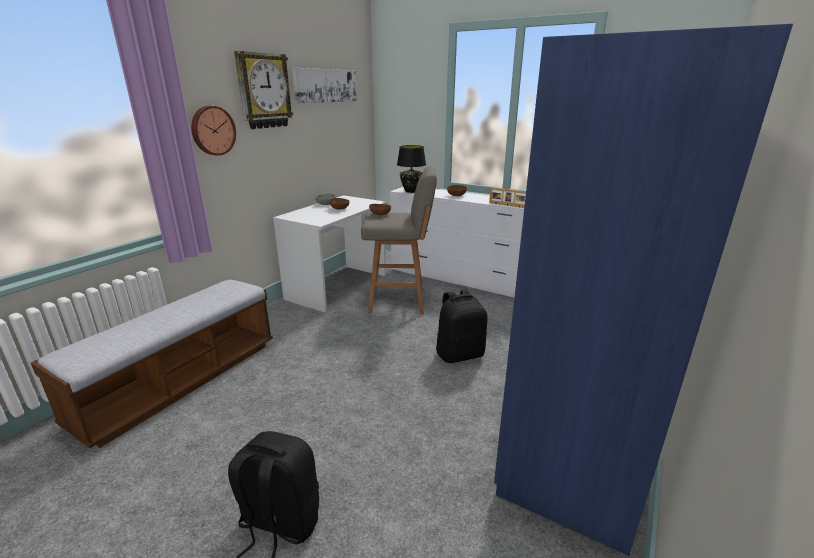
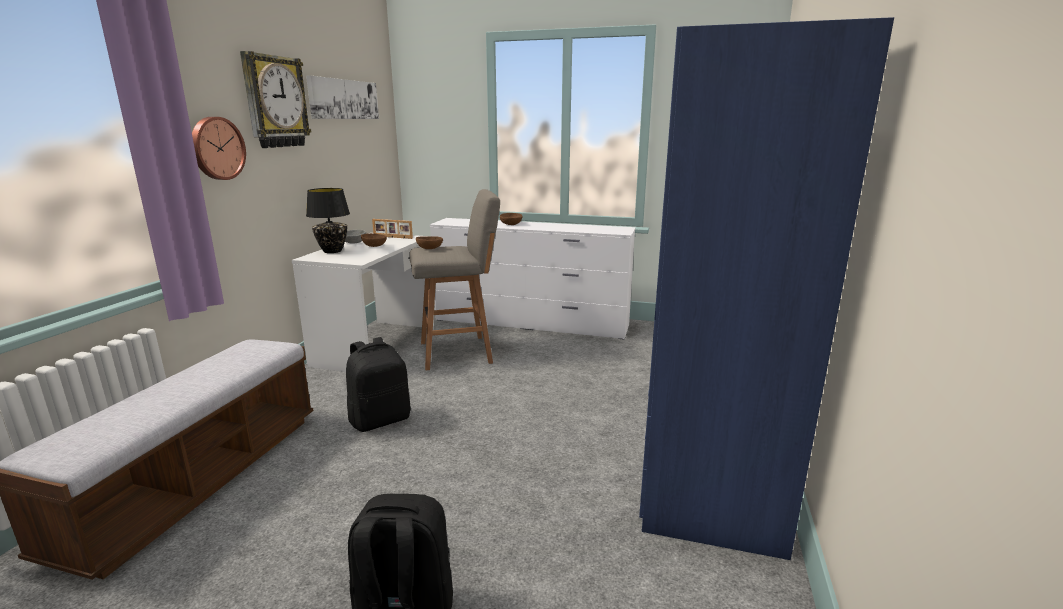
camera: 15 degrees left, 5 degrees down
(411, 191) = (456, 223): black table lamp -> black table lamp (333, 251)
(459, 354) = (550, 399): black backpack -> black backpack (380, 420)
(507, 205) = (573, 230): picture frame -> picture frame (392, 237)

